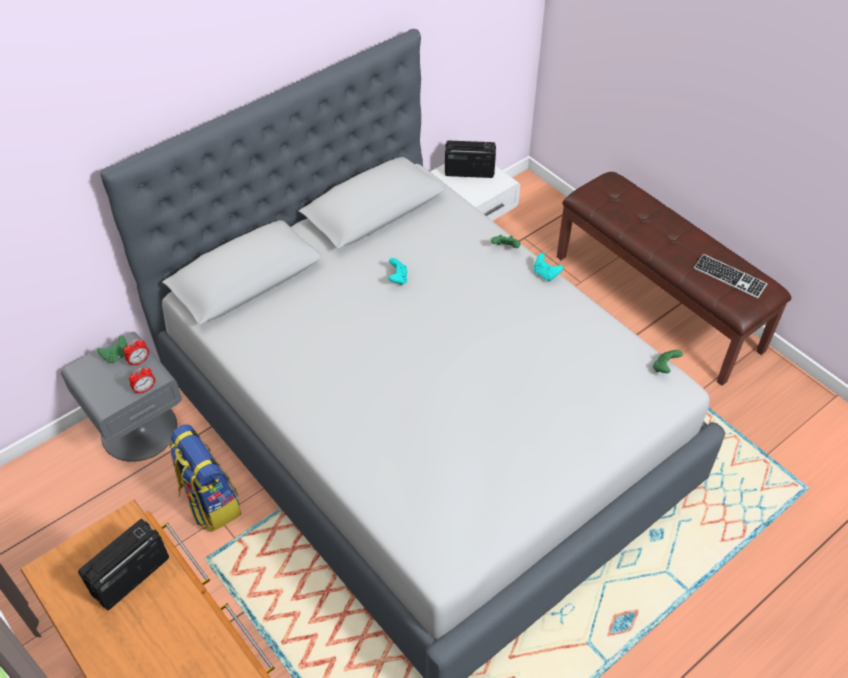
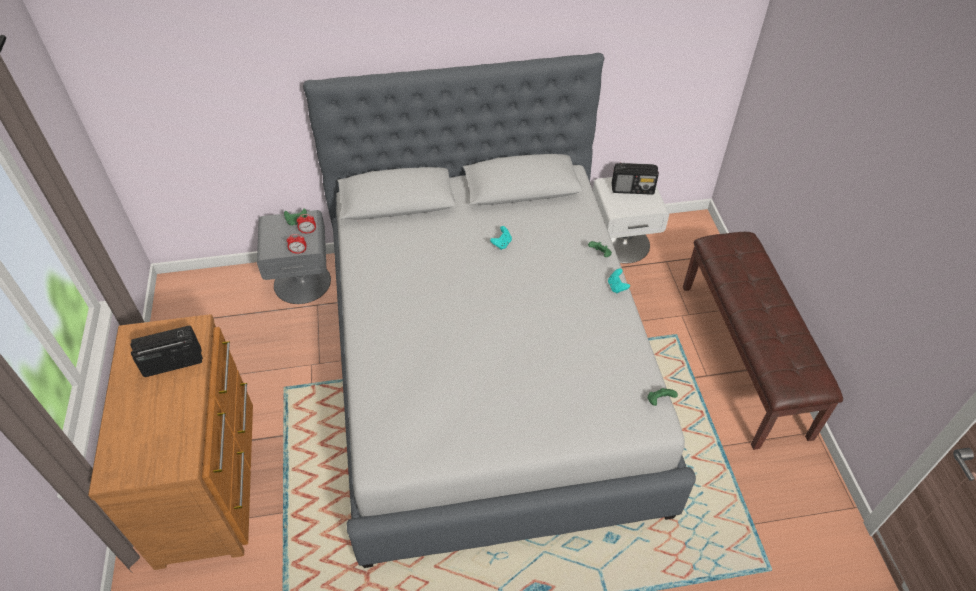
camera: 30 degrees right, 0 degrees up
(209, 502) = (312, 351): backpack -> none
(468, 171) = (633, 189): radio -> radio turned 150 degrees clockwise
(729, 277) = (791, 358): keyboard -> none

